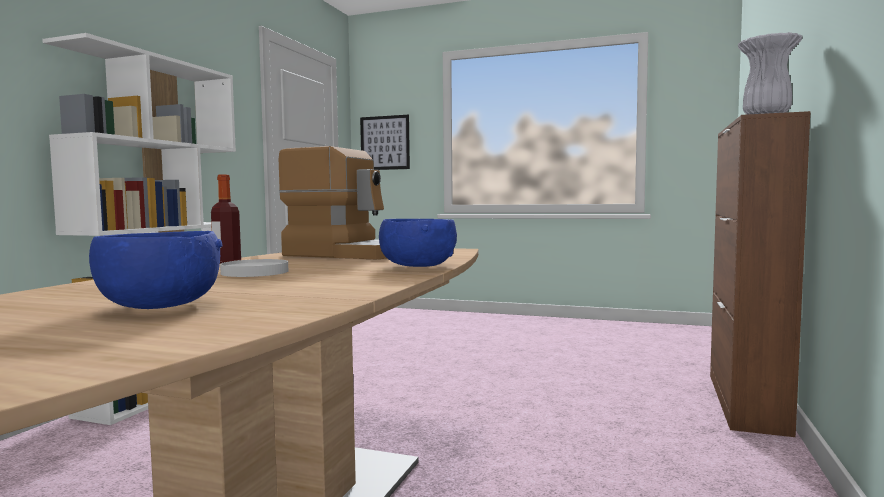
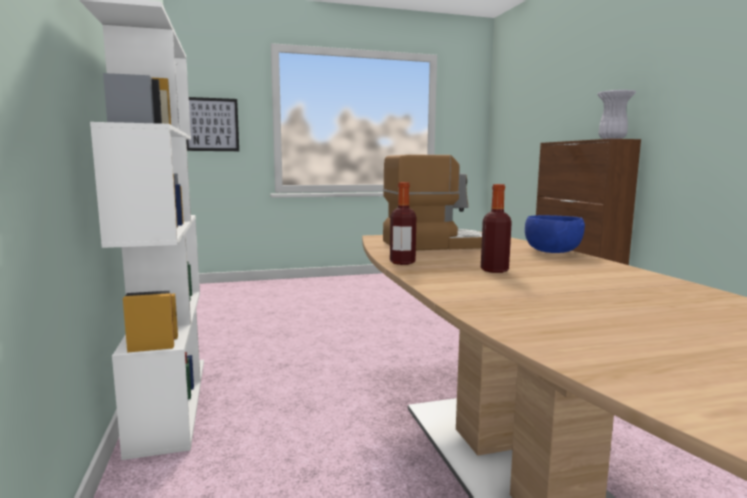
camera: 35 degrees left, 5 degrees up
(160, 307) = (651, 309): blue bowl -> none
(254, 272) = (494, 270): white plate -> bottle

